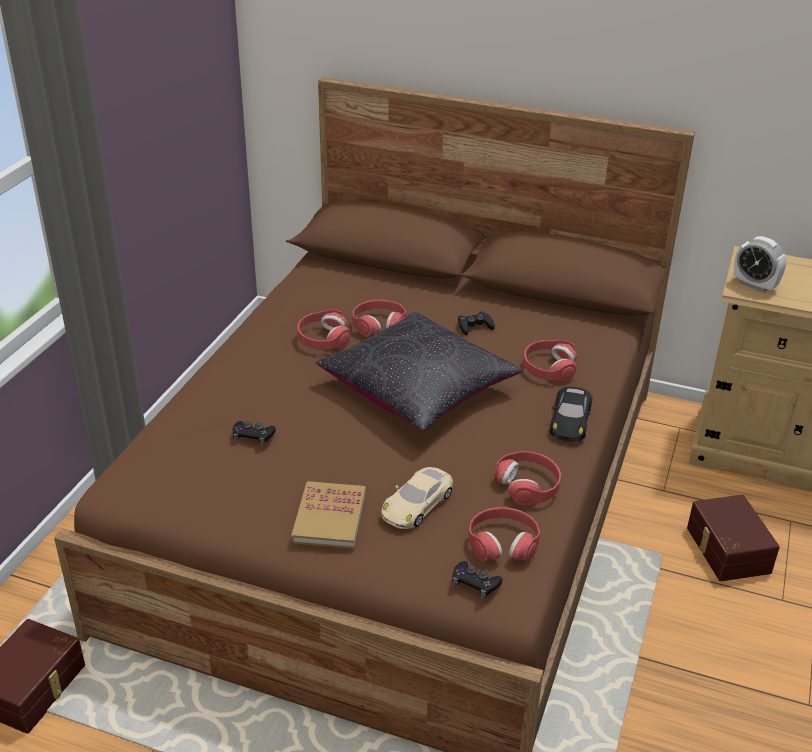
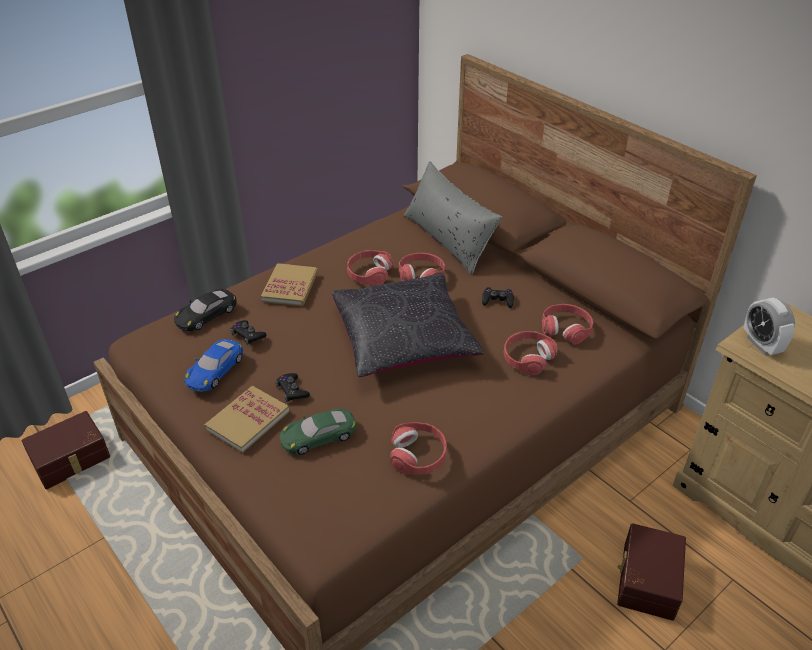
camera: 30 degrees right, 5 degrees up
(248, 481) = (215, 369): none -> blue toy car
(249, 376) = (290, 287): none -> book
(374, 284) = (448, 239): none -> grey pillow
(417, 503) = (318, 435): beige toy car -> green toy car
(475, 583) = (303, 521): black game controller -> black game controller (292, 390)
(503, 543) = (354, 497): red headphones -> red headphones (566, 329)
(570, 419) = (505, 411): black toy car -> black toy car (206, 314)

